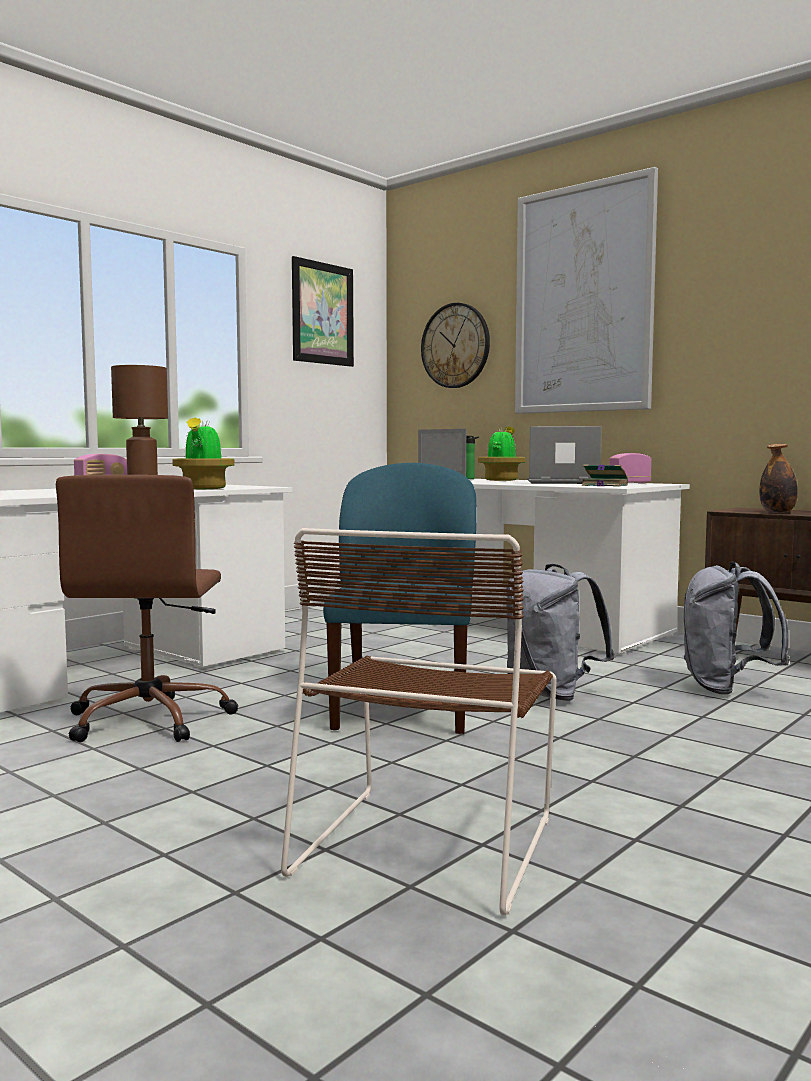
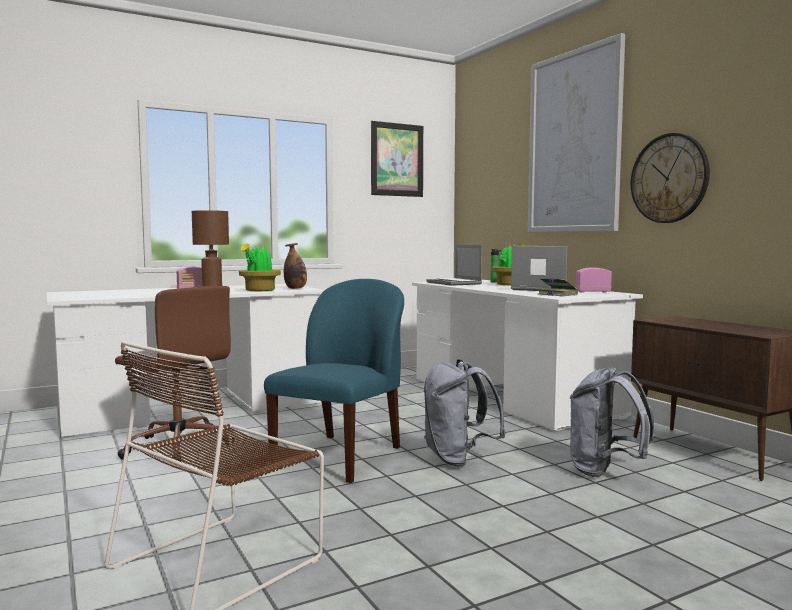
camera: 20 degrees right, 0 degrees up
(150, 719) = (177, 446): brown office chair -> brown office chair turned 75 degrees counterclockwise
(455, 345) = (494, 179): wall clock -> wall clock (669, 178)
(777, 512) = (690, 324): bottle -> bottle (295, 288)

